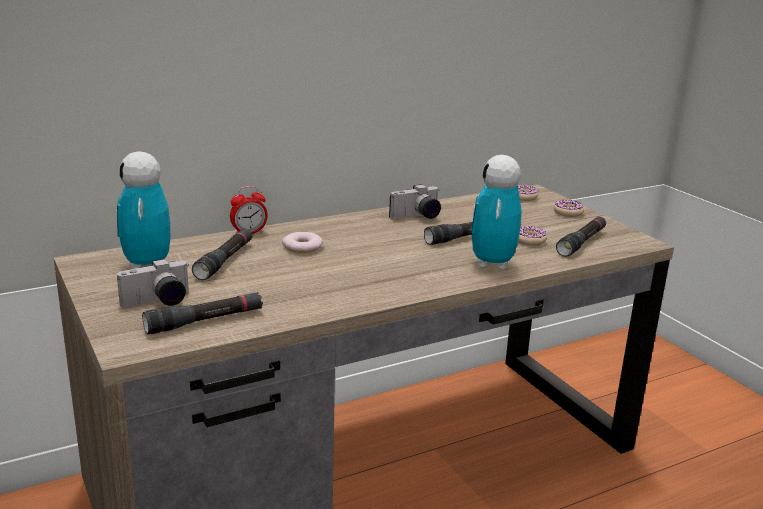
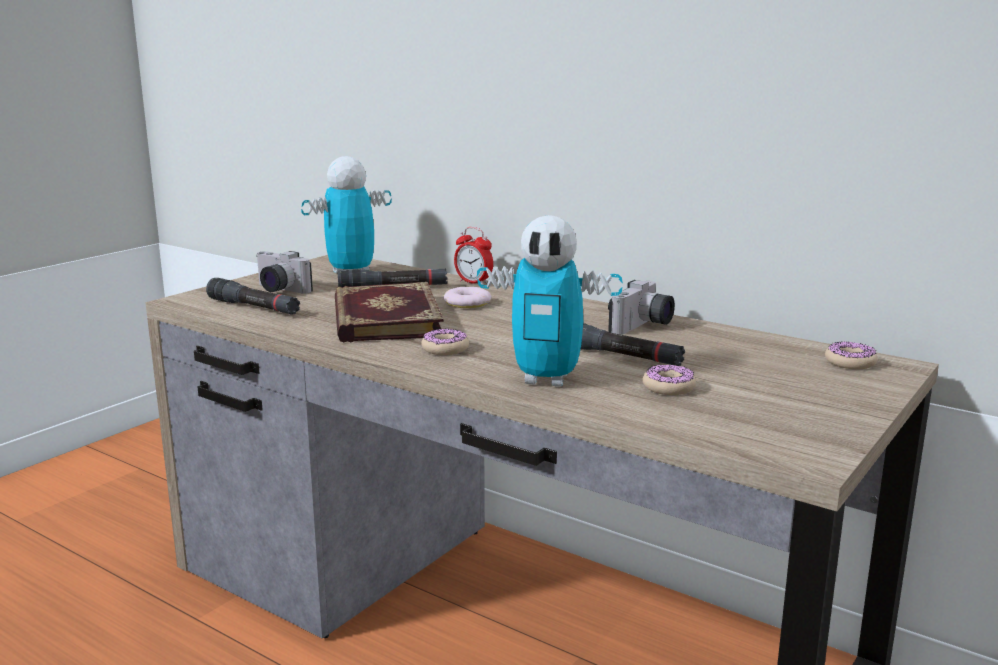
camera: 65 degrees right, 5 degrees down
(307, 280) = (384, 318): none -> book
(417, 217) = (643, 326): camera -> camera turned 90 degrees counterclockwise
(492, 263) = (546, 379): toy robot -> toy robot turned 150 degrees counterclockwise
(568, 212) = (843, 395): donut -> donut (445, 349)
(581, 243) = (721, 418): black flashlight -> none

